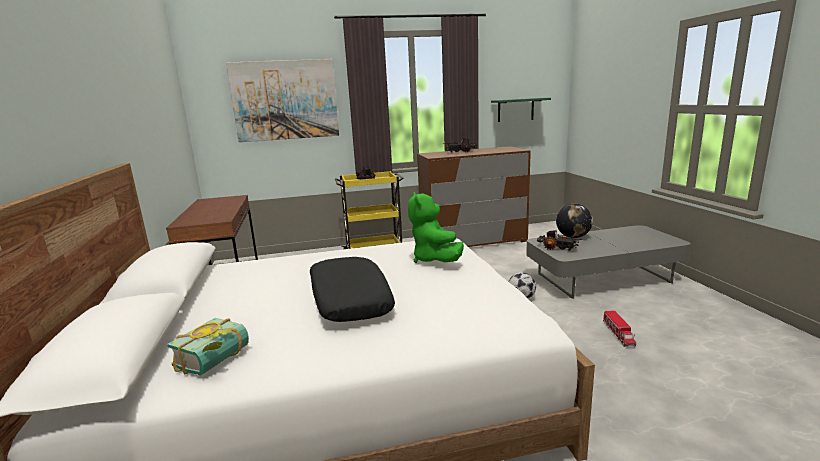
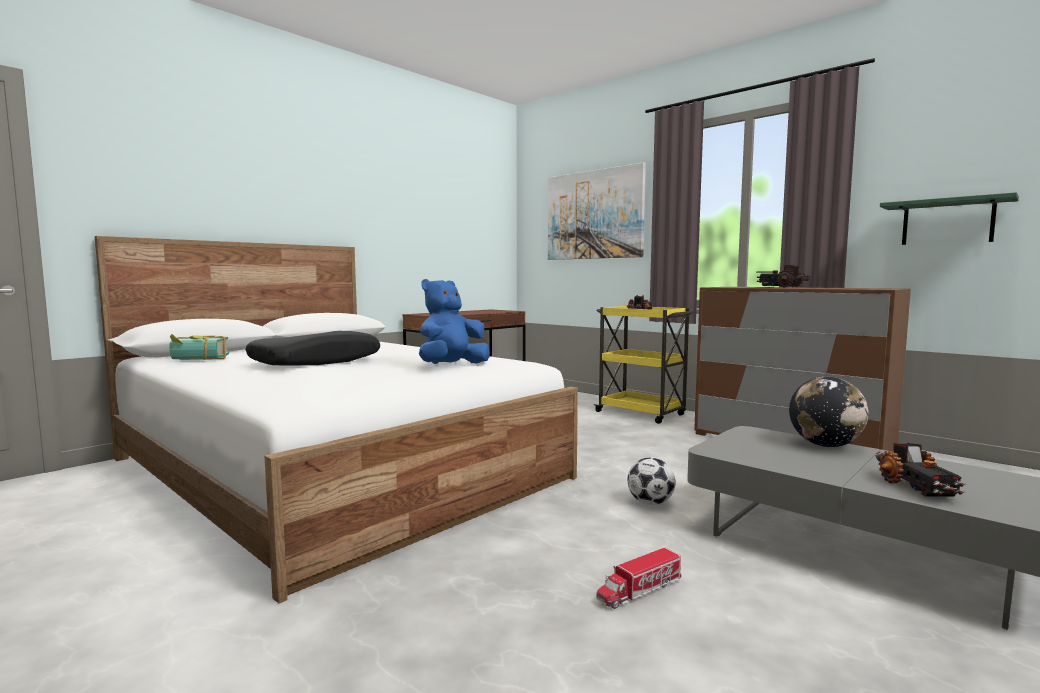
camera: 55 degrees right, 10 degrees down
(435, 260) = (451, 366): green plush toy -> blue plush toy
(557, 248) = (743, 443): toy truck -> toy truck (915, 487)

